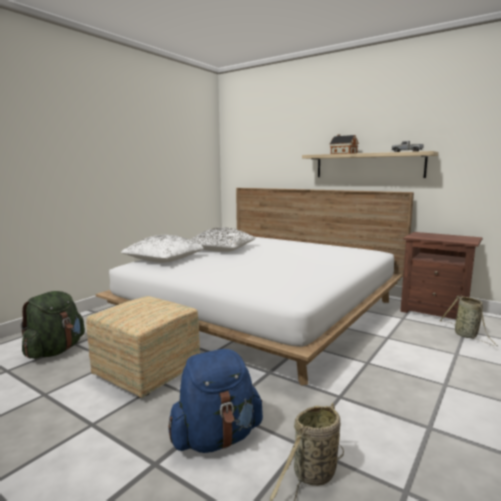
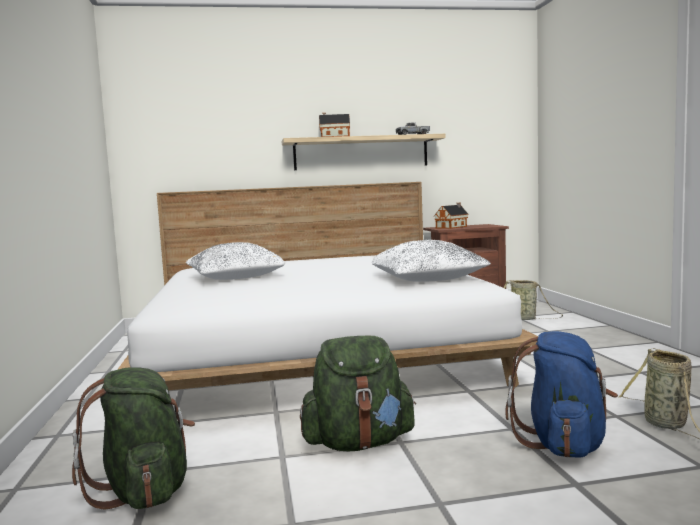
camera: 45 degrees left, 5 degrees down
(148, 372) = (359, 443): ottoman -> green backpack
(163, 259) = (198, 296): white pillow -> white pillow (426, 278)
(431, 236) = (452, 227): none -> toy house

